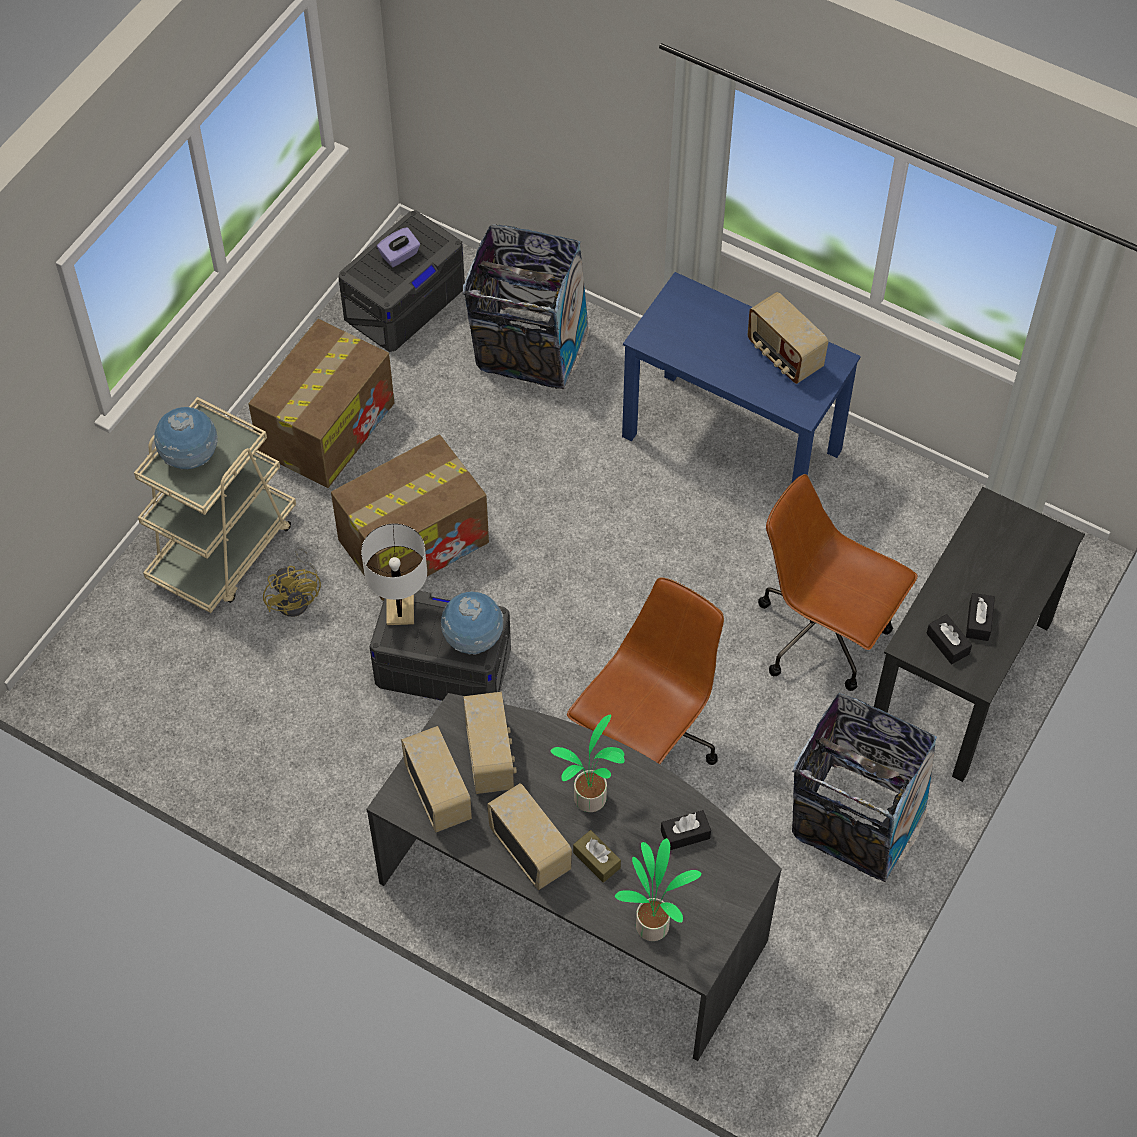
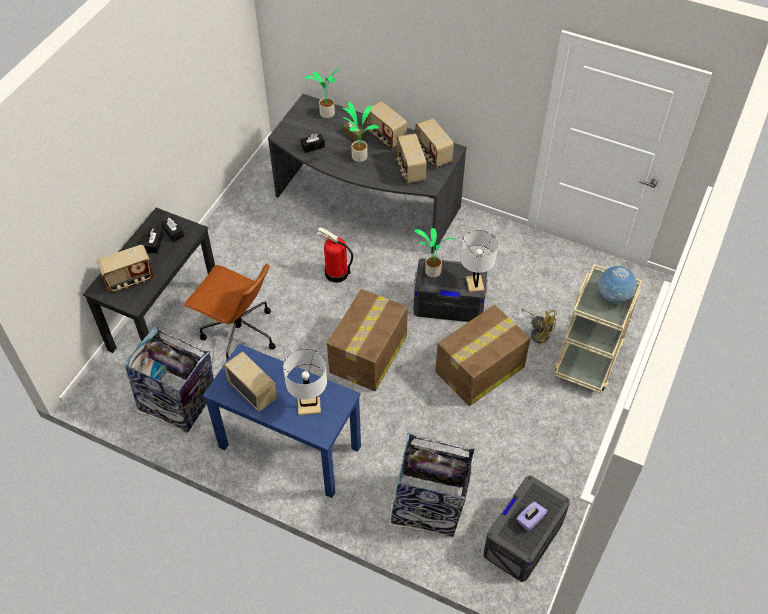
camera: 175 degrees right, 5 degrees down
(297, 598) = (538, 332): yellow fan -> yellow fan turned 150 degrees clockwise
(327, 426) = (550, 438): cardboard box -> cardboard box (368, 355)
(473, 640) = (431, 272): globe -> potted plant
(646, 744) = (336, 273): brown office chair -> fire extinguisher
(700, 329) = (309, 406): none -> white table lamp
(855, 823) = (230, 246): trash can -> trash can (179, 403)
(1008, 553) = (130, 280): none -> radio

